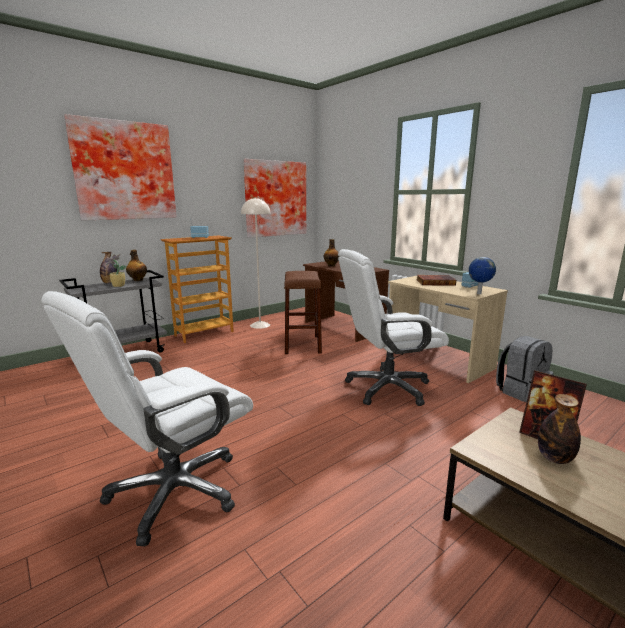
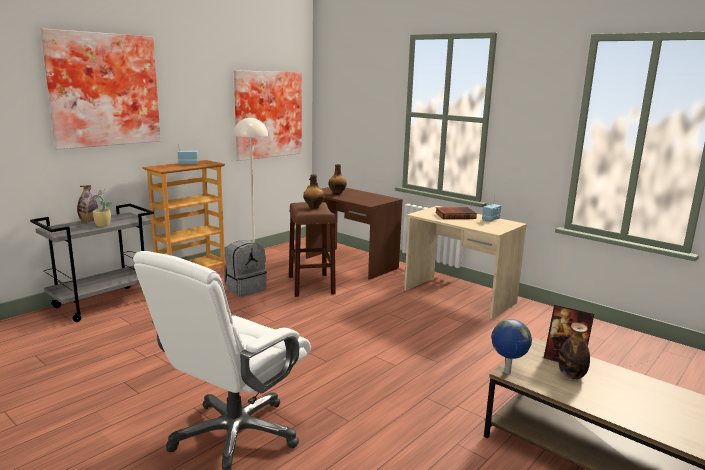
camera: 10 degrees left, 0 degrees up
(138, 280) = (119, 216): bottle -> bottle (313, 207)
(387, 388) = (413, 328): white office chair -> none
(479, 293) = (500, 229): globe -> globe (507, 372)
(521, 392) = (541, 325): grey backpack -> grey backpack (245, 289)

